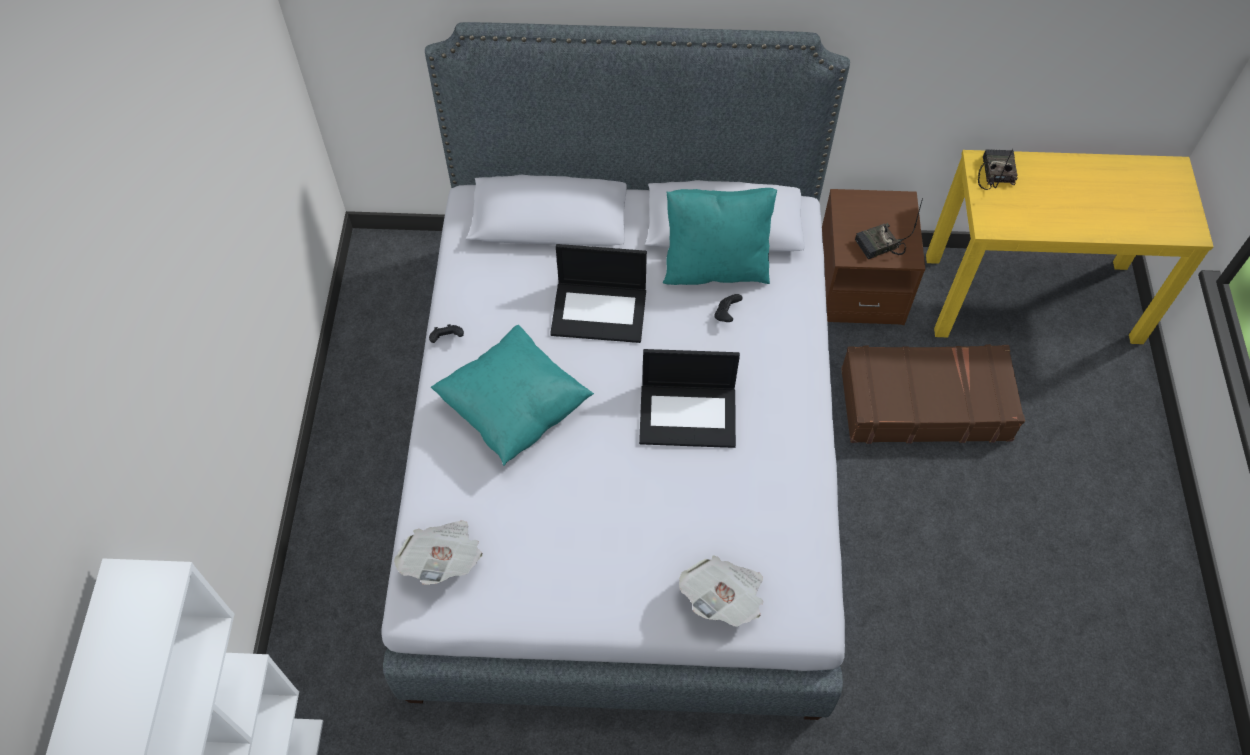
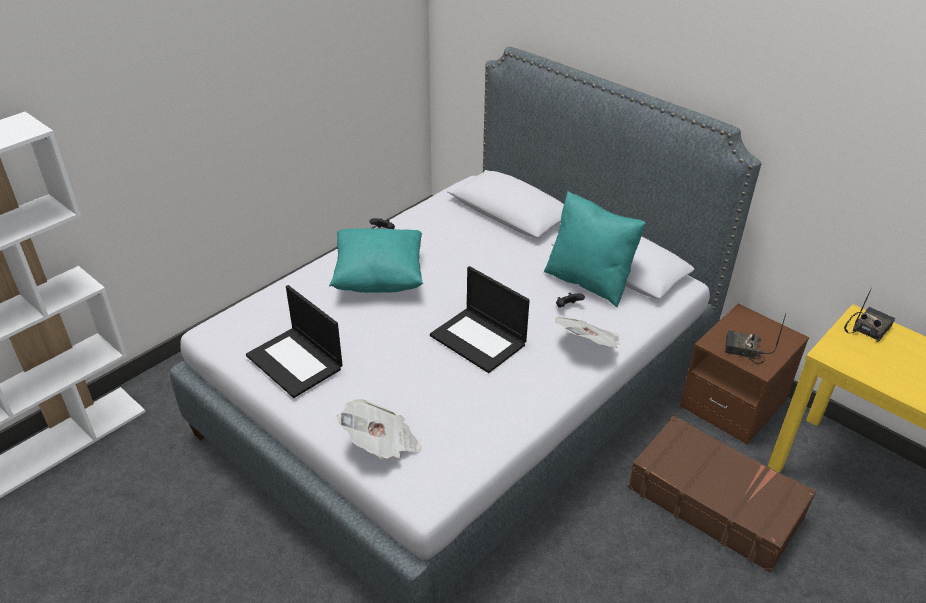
camera: 40 degrees right, 20 degrees down
(444, 559) = (251, 319): newspaper -> newspaper (588, 345)
(600, 311) = (487, 264): laptop -> laptop (296, 362)

